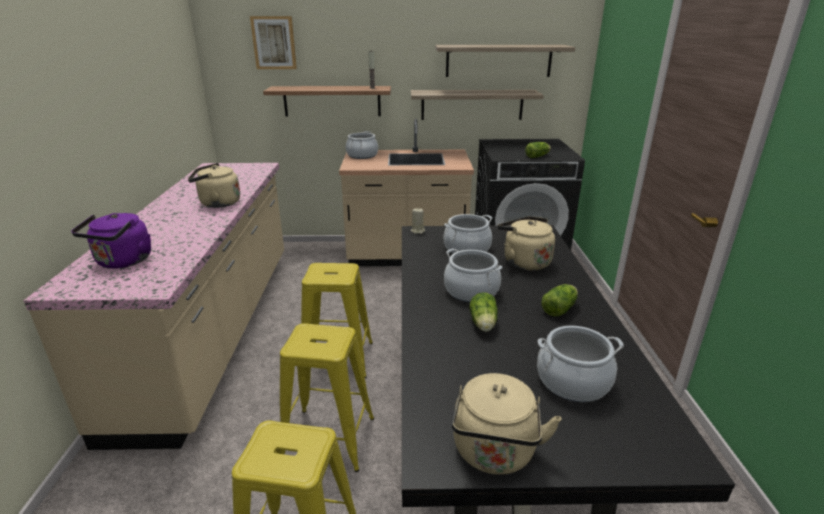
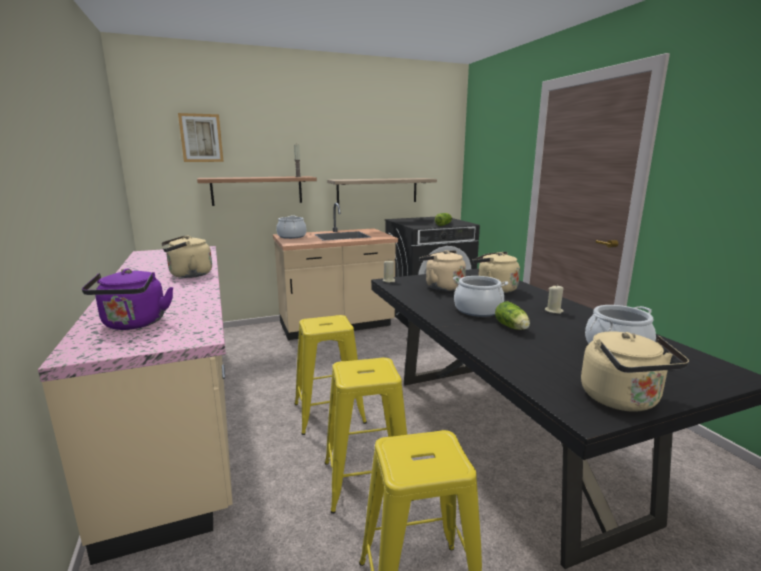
camera: 20 degrees left, 10 degrees down
(466, 249) = (442, 287): cooking pot -> beige kettle
(498, 61) = (396, 155): shelf -> none
(560, 308) = (554, 311): lettuce -> beige candle

